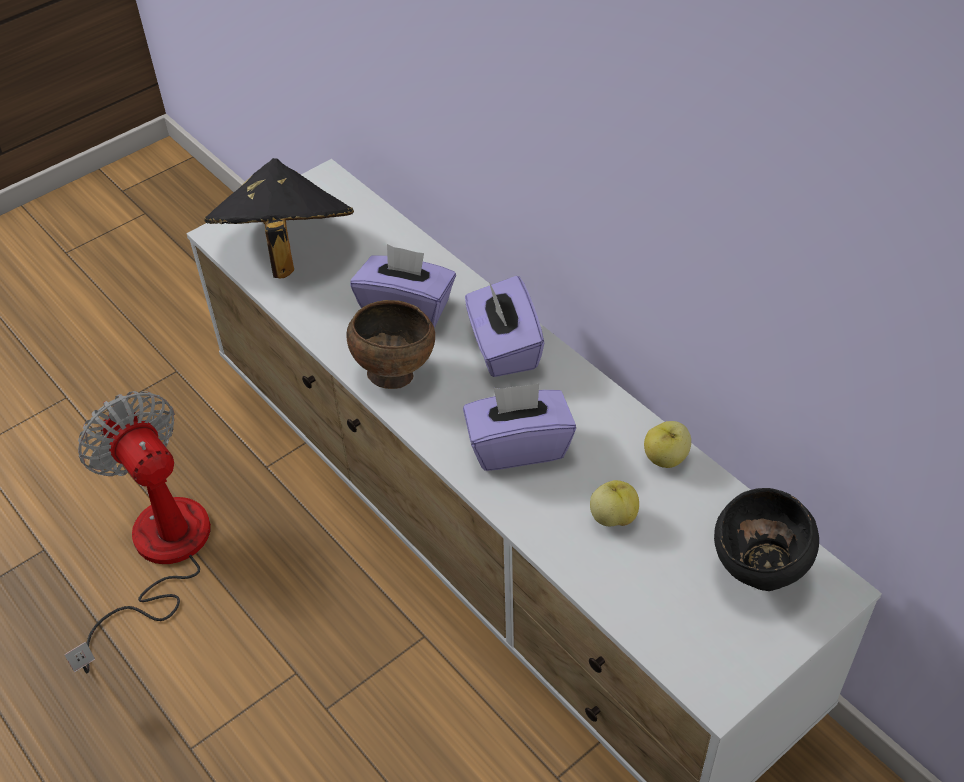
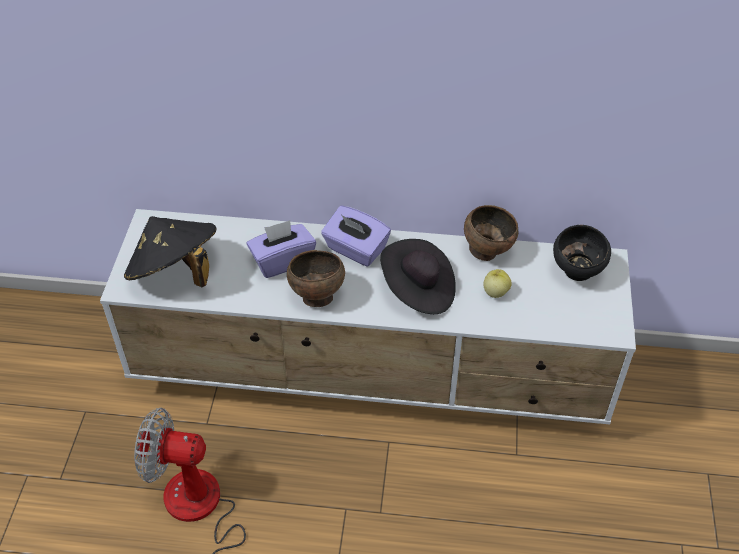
camera: 45 degrees left, 0 degrees up
(518, 446) = (418, 290): purple tissue box -> black hat
(666, 458) = (487, 251): apple -> brown bowl

